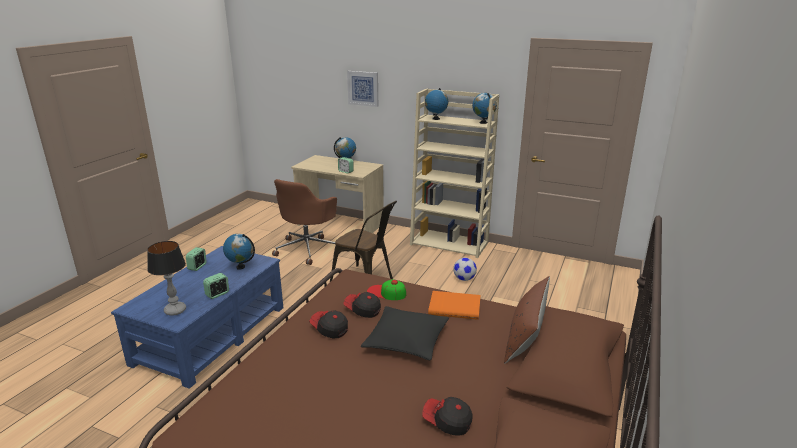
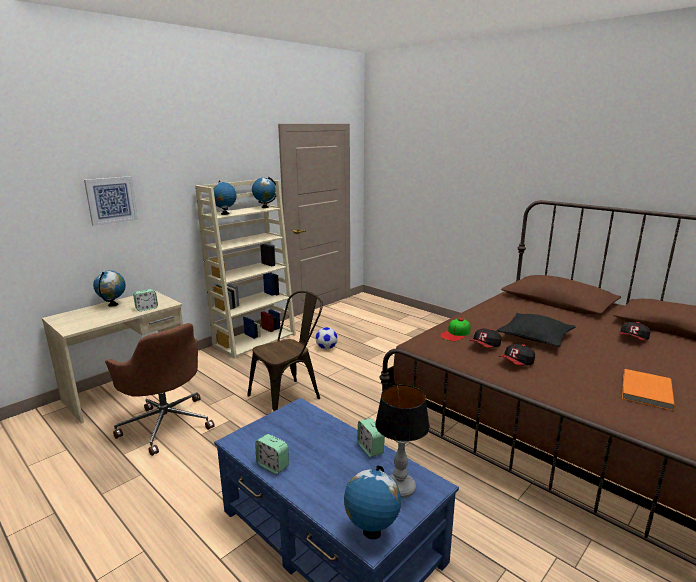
camera: 70 degrees left, 5 degrees down
(241, 267) = (302, 426): globe -> globe (371, 532)
(454, 306) = (485, 315): orange book -> orange book (645, 391)
(525, 336) = (528, 303): brown pillow -> none

